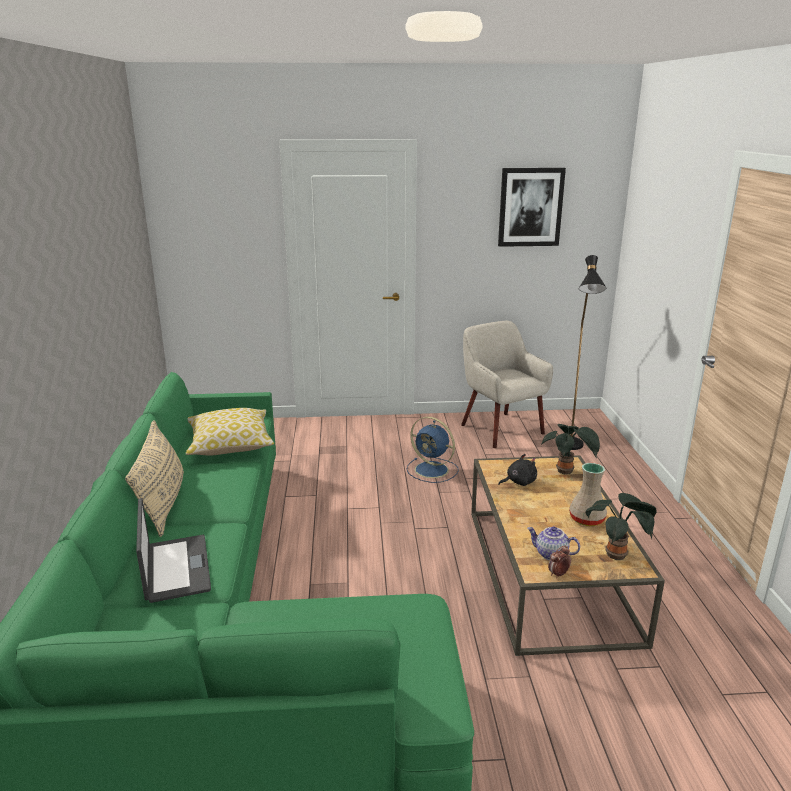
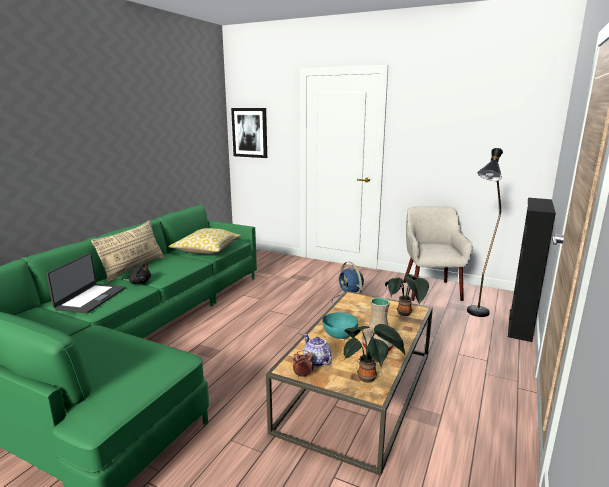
camera: 30 degrees right, 5 degrees down
(519, 482) = (358, 311): black plush toy -> black plush toy (139, 282)
(530, 207) = (475, 116): picture -> picture (250, 132)
(534, 515) = (339, 334): none -> turquoise bowl
(620, 449) = (520, 325): none -> black bookcase

